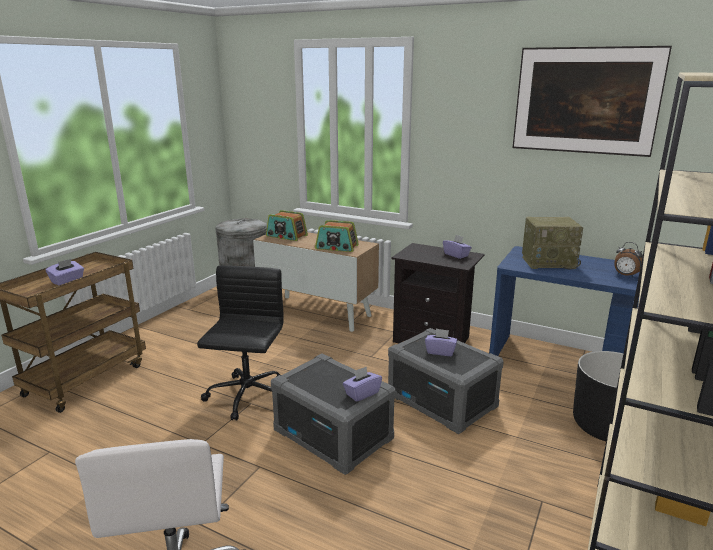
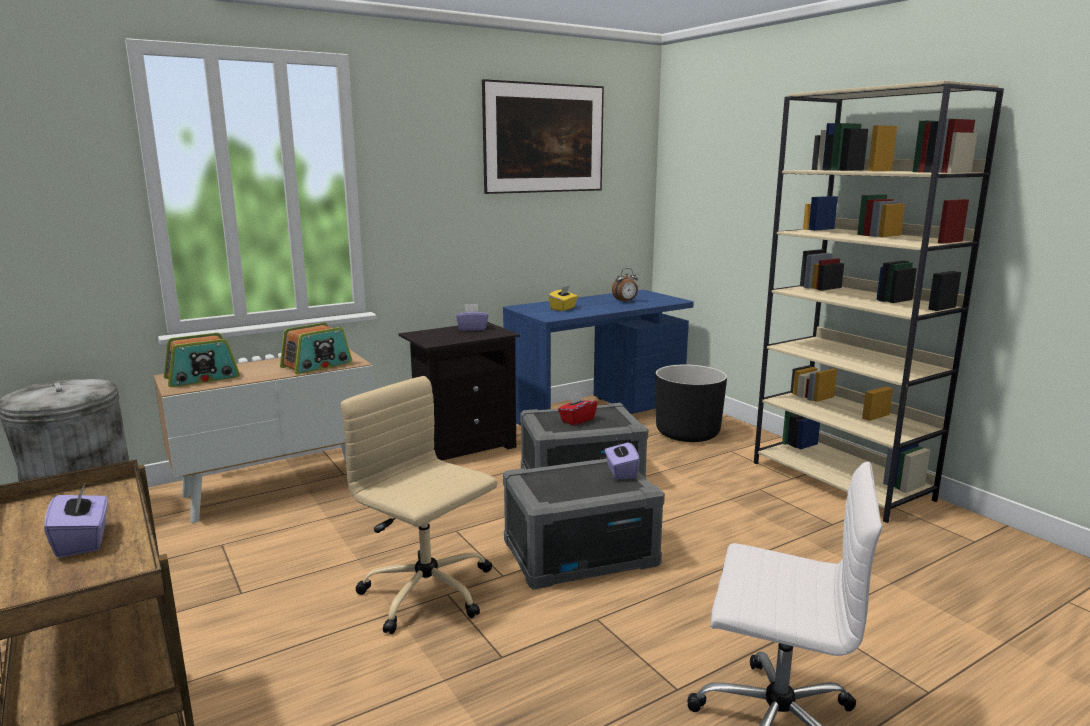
camera: 60 degrees left, 5 degrees down
(247, 397) = (429, 593): black office chair -> beige office chair
(440, 351) = (577, 420): purple tissue box -> red tissue box
(549, 262) = (563, 308): radio -> yellow tissue box

